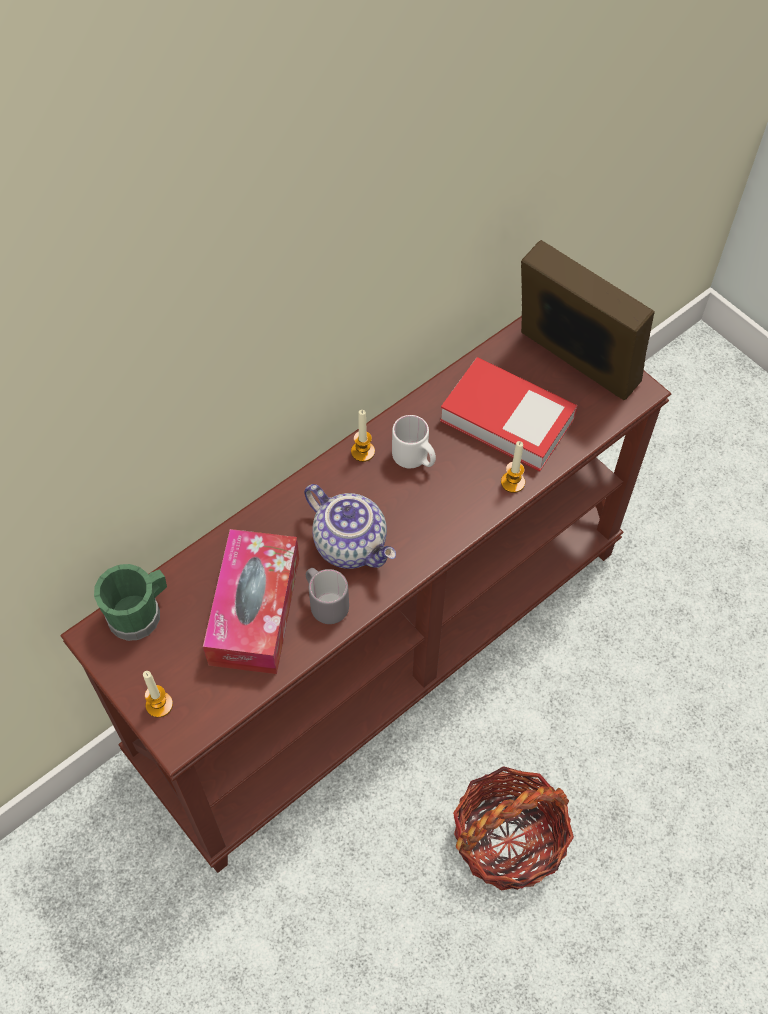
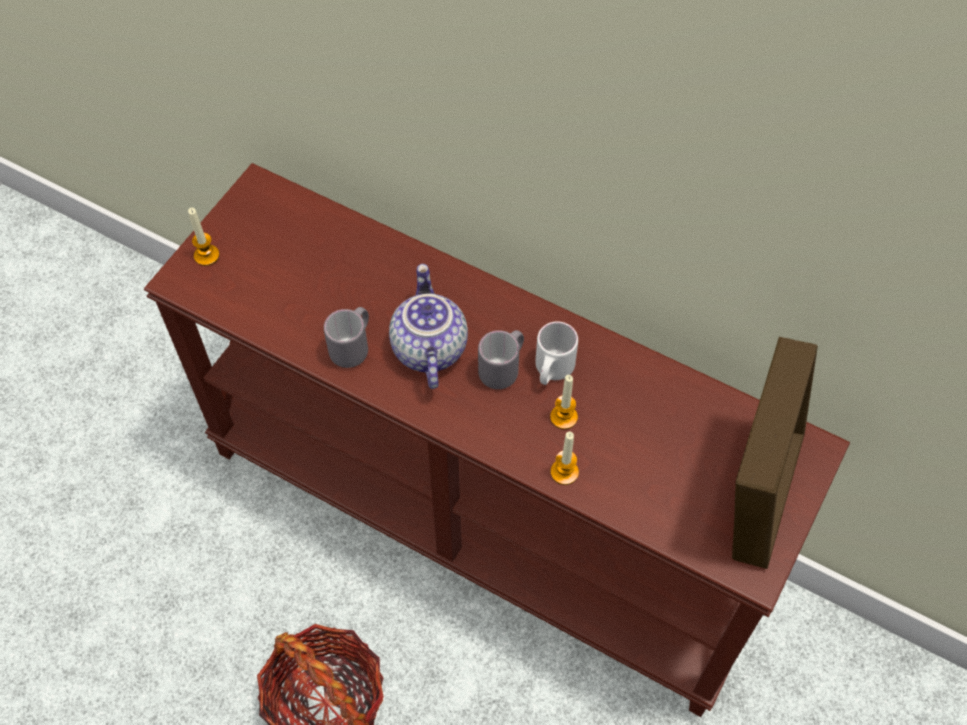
camera: 70 degrees right, 0 degrees up
(139, 613) = (291, 209): green mug -> none
(255, 610) = (325, 293): tissue box -> none
(352, 544) = (427, 348): teapot -> teapot turned 150 degrees clockwise
(363, 452) = (540, 322): candle -> candle (563, 417)
(397, 493) = (503, 368): none -> grey mug
(507, 420) = (644, 443): book -> none

